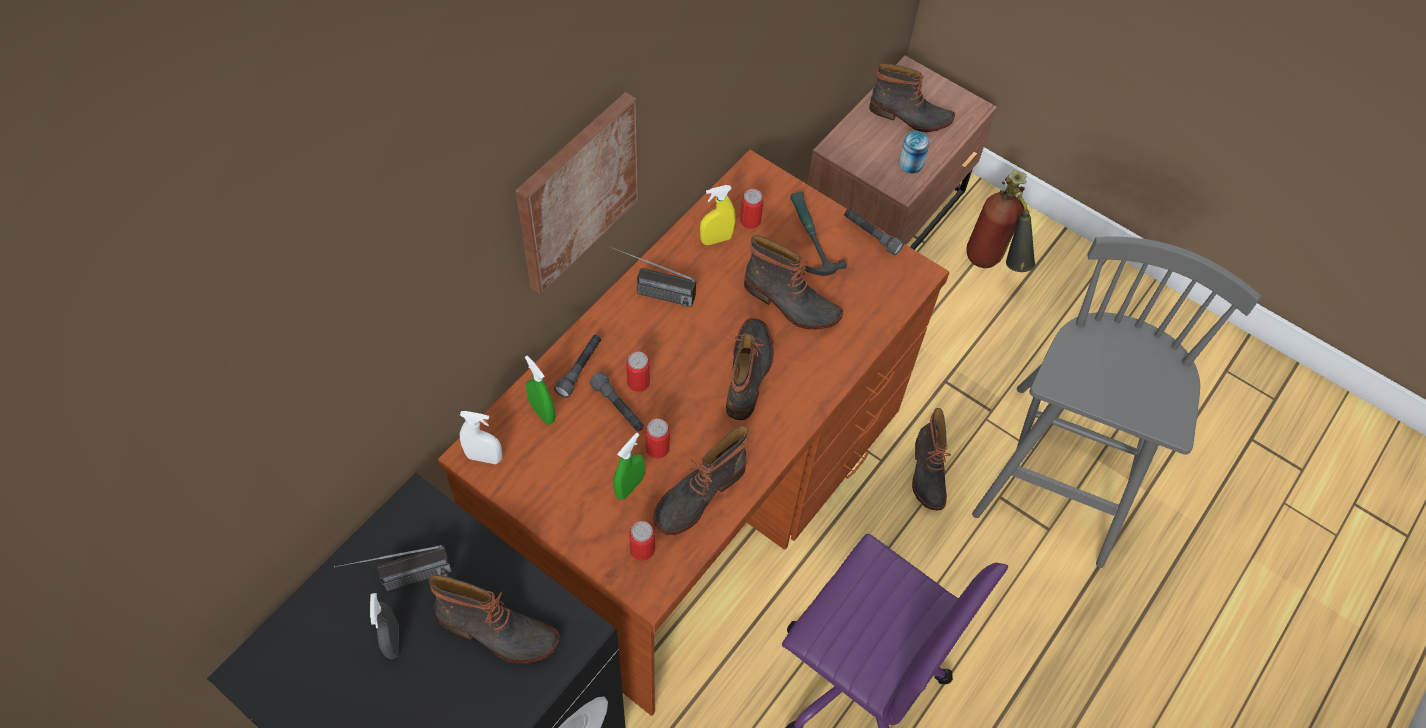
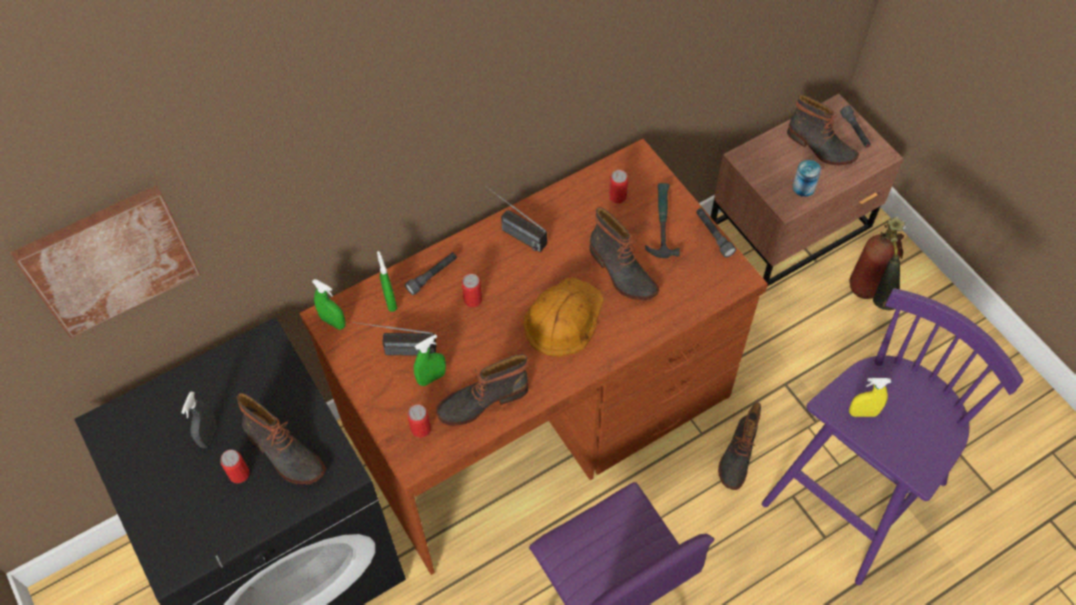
camera: 25 degrees right, 0 degrees up
(400, 581) = (231, 394): radio -> radio (397, 351)
(484, 457) = (333, 322): white spray bottle -> green spray bottle
(576, 192) = (451, 134): picture -> picture (109, 259)
(618, 407) = (449, 314): grey flashlight -> grey flashlight (855, 131)
(657, 448) = (465, 355): can -> can (239, 474)
(716, 239) = (583, 204): yellow spray bottle -> yellow spray bottle (863, 413)
(749, 373) = (563, 318): boot -> orange hard hat
(1057, 477) = (851, 496): grey stool -> purple stool

